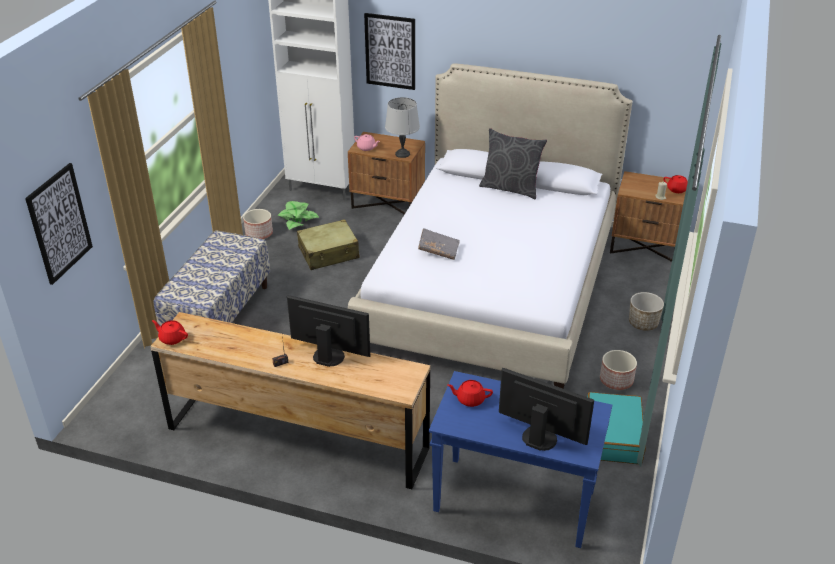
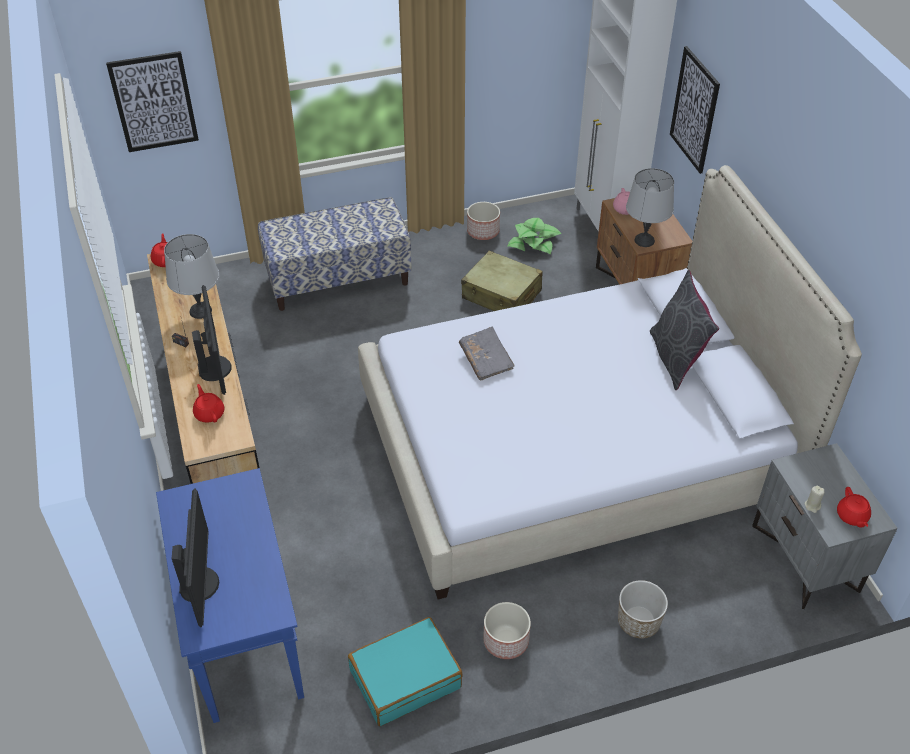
camera: 55 degrees right, 10 degrees up
(256, 341) = (200, 311): none -> grey table lamp
(470, 399) = (222, 501): red teapot -> red teapot (209, 413)
(647, 247) = (806, 558): brown nightstand -> grey nightstand

